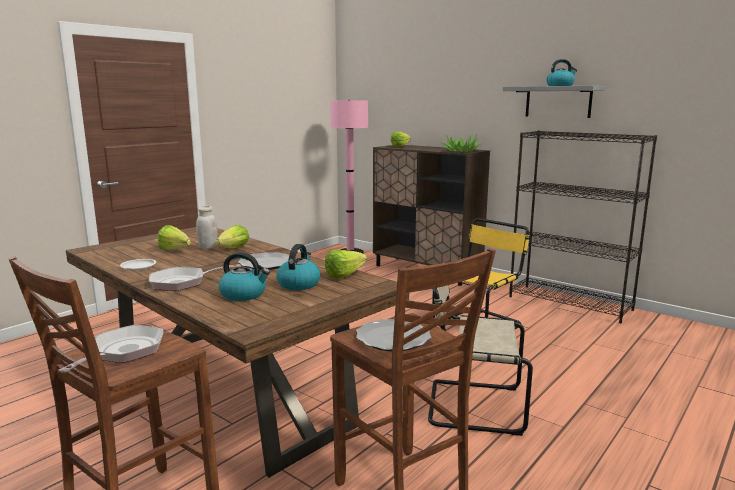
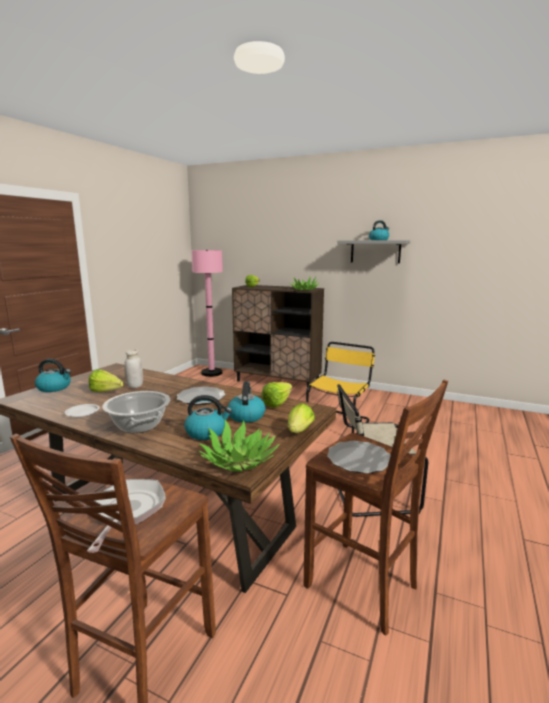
camera: 15 degrees left, 0 degrees up
(129, 243) = (54, 388): none -> kettle
(183, 282) = (139, 426): frying pan -> cooking pot
(232, 249) = (159, 386): lettuce -> lettuce (299, 432)
(254, 322) = (239, 461): none -> potted plant
(570, 303) = (392, 398): black bookcase -> none

